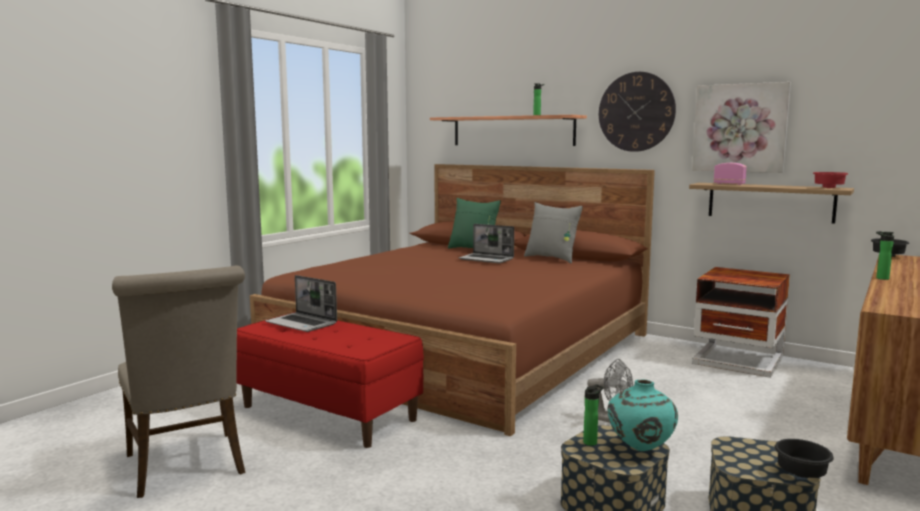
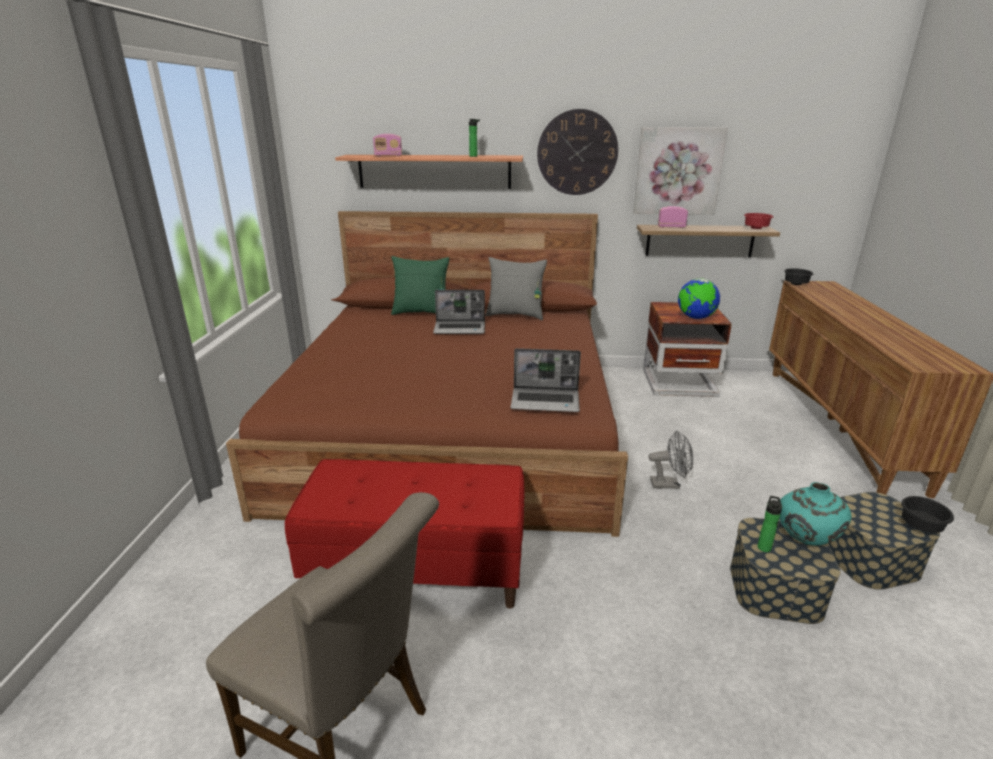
camera: 30 degrees left, 15 degrees up
(302, 323) = (362, 480): laptop -> laptop (546, 401)
(471, 116) = (388, 156): none -> radio
(742, 280) = (695, 318): none -> globe
(880, 278) = (845, 318): bottle -> none

